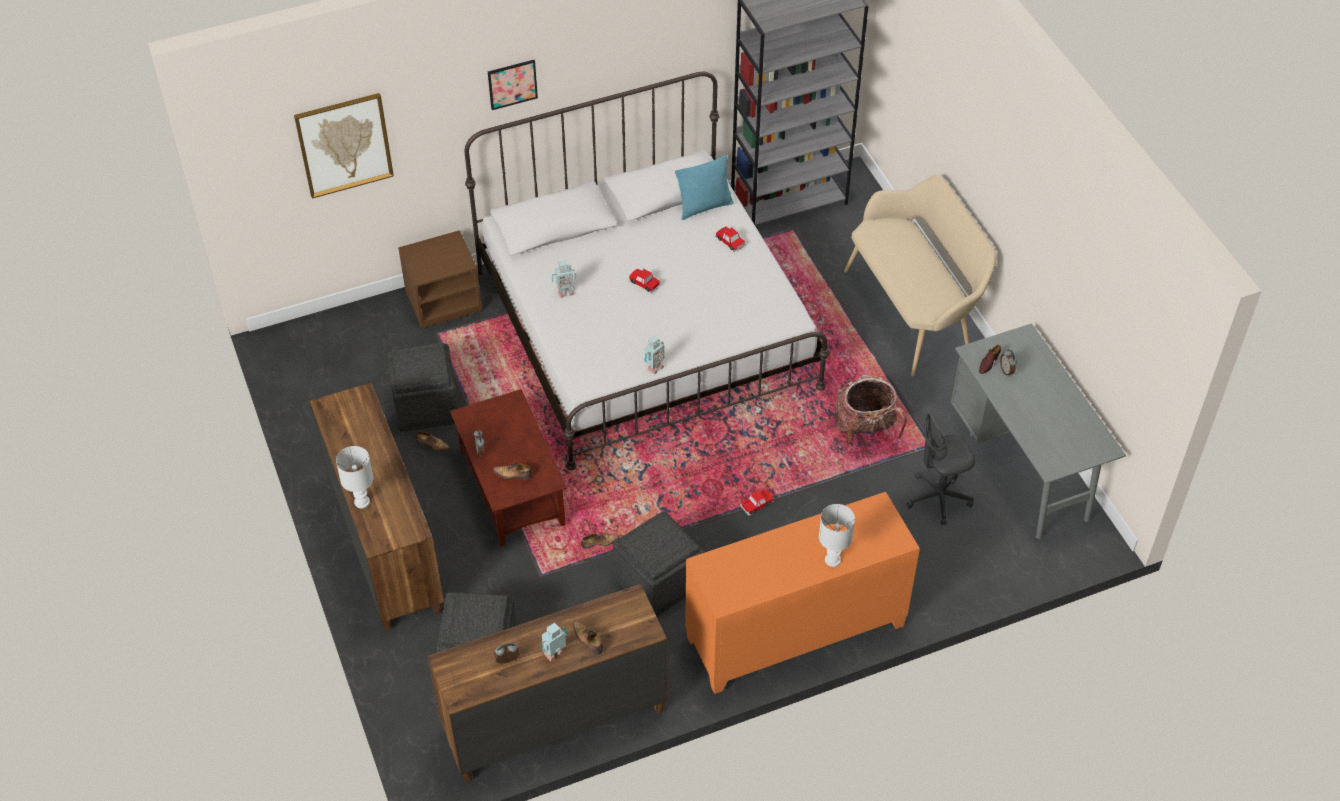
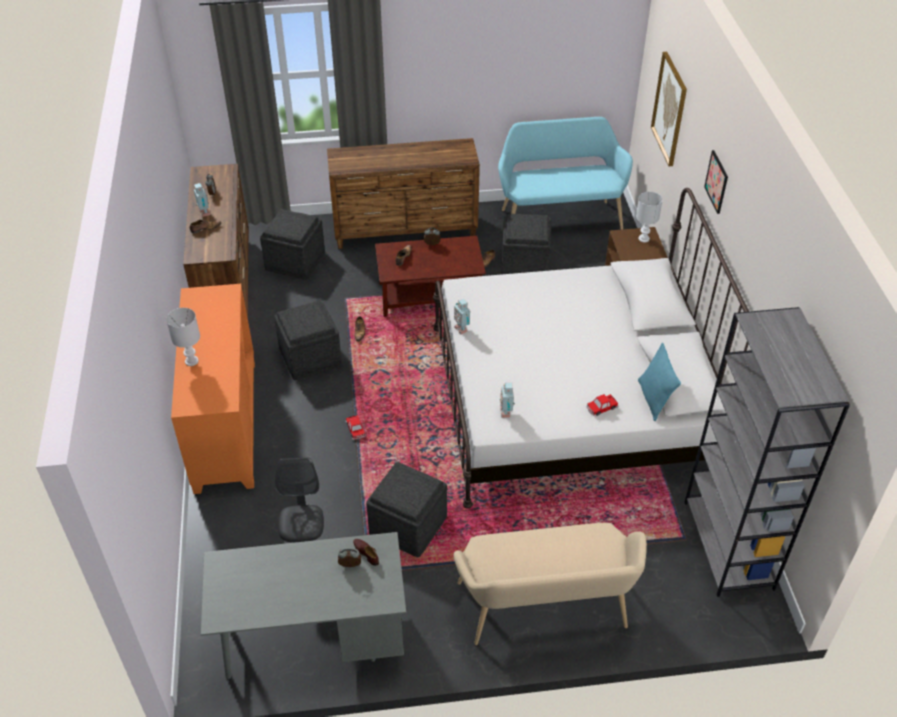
camera: 105 degrees right, 5 degrees down
(324, 386) = (558, 218): none -> turquoise bench
(362, 501) = (374, 150): white table lamp -> white table lamp (644, 239)
(564, 292) = (564, 292): toy robot -> toy robot (506, 412)
(644, 283) = (562, 340): toy car -> none
(865, 429) = (407, 525): backpack -> grey ottoman

